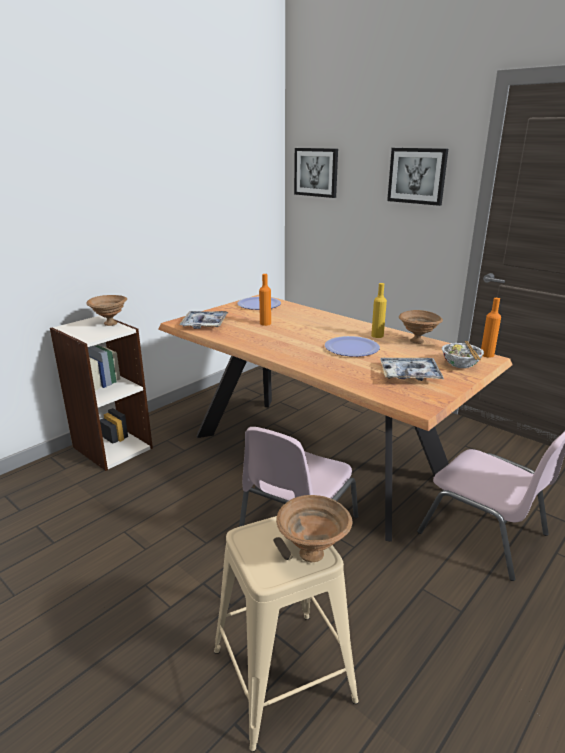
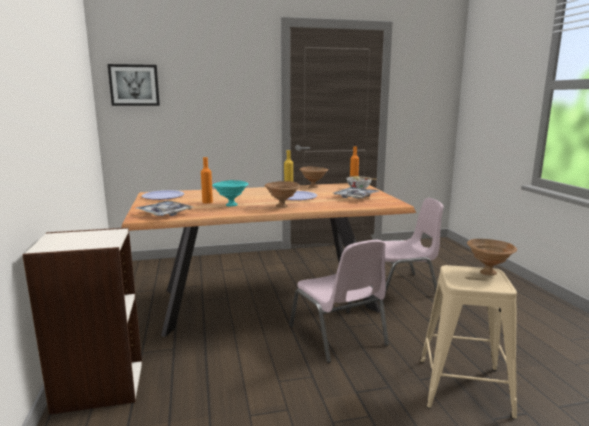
camera: 55 degrees left, 10 degrees down
(110, 324) = (88, 233): brown bowl -> brown bowl (282, 206)
(269, 334) = (230, 205): none -> turquoise bowl
(417, 176) = (234, 84): picture -> none

